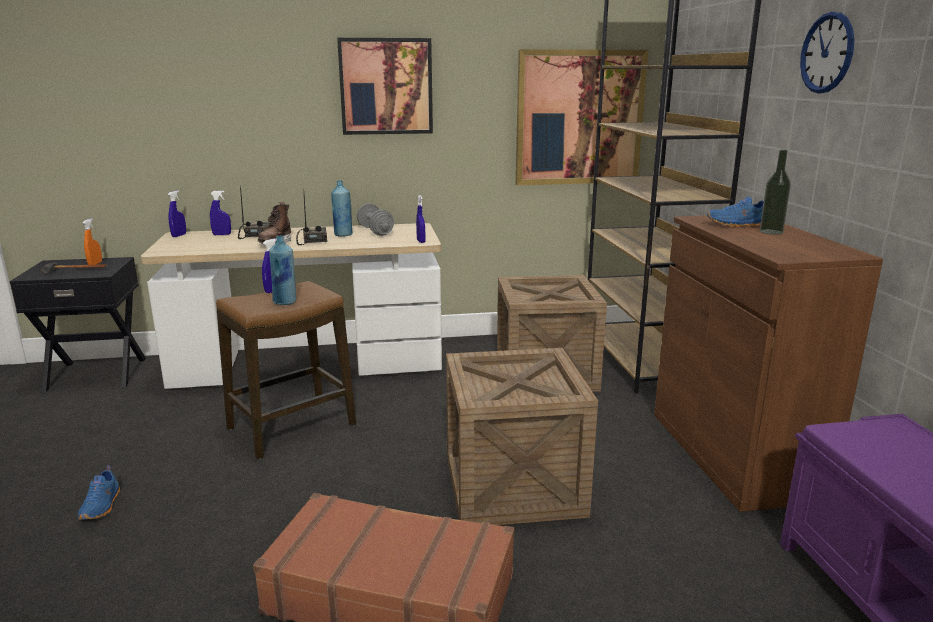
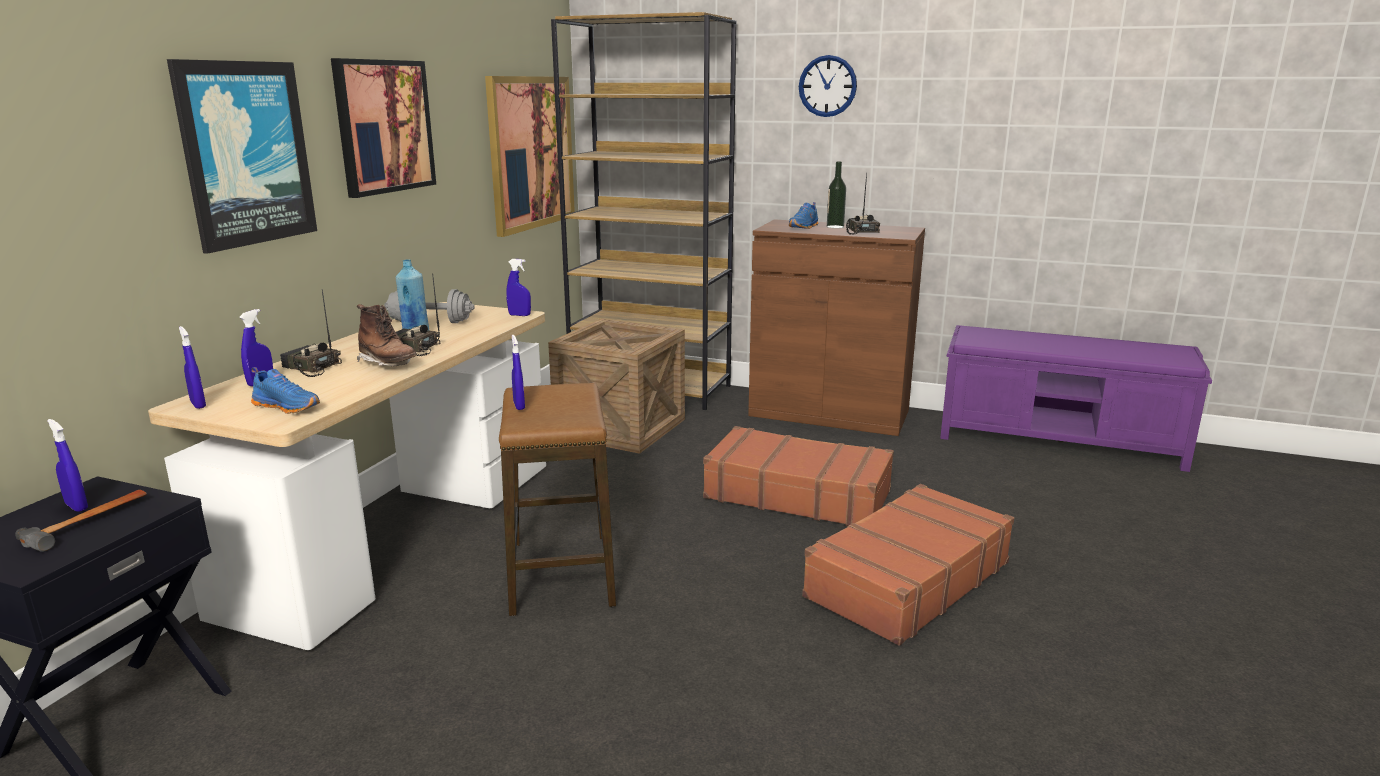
camera: 60 degrees left, 0 degrees up
(95, 264) = (76, 506): orange spray bottle -> blue spray bottle
(102, 506) = (610, 734): blue shoe -> blue shoe (288, 406)
(256, 98) = (245, 154): none -> picture
(285, 302) = (572, 407): blue bottle -> none
(513, 485) = (797, 494): crate -> brown suitcase
(770, 241) = (860, 231): none -> radio

